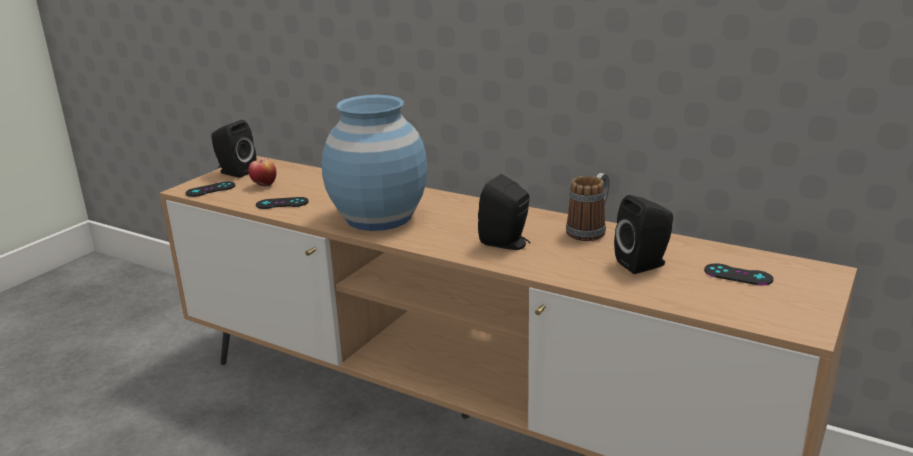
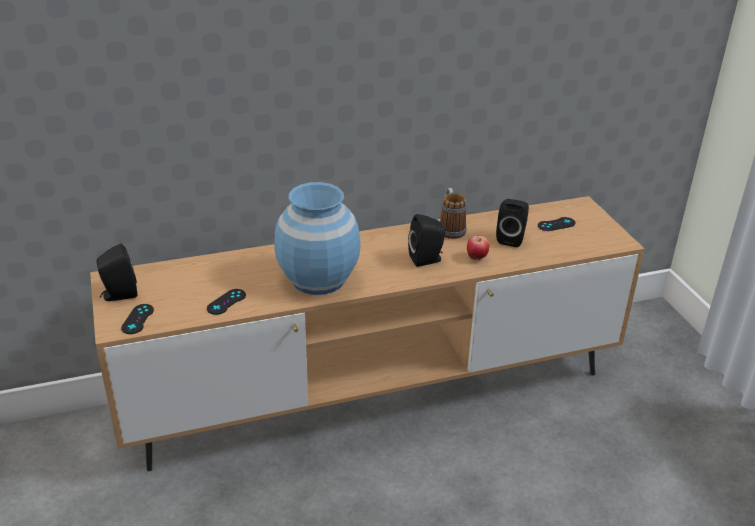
camera: 50 degrees left, 10 degrees up
(264, 185) = (175, 294): apple -> apple (477, 258)

